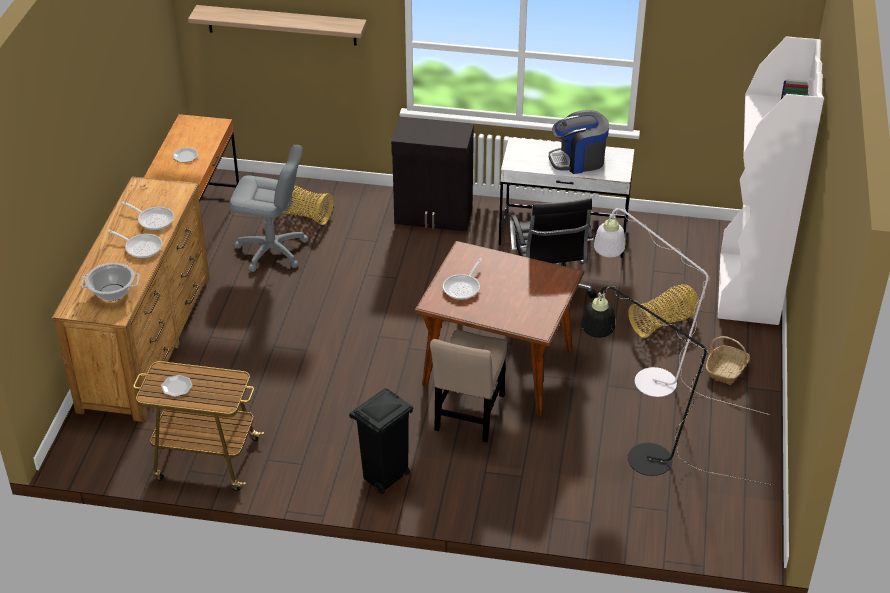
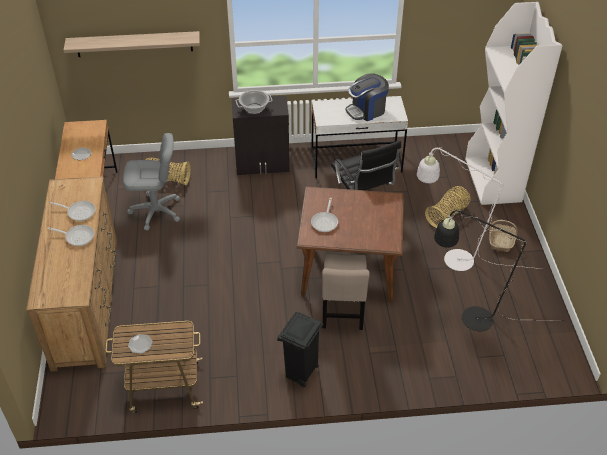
camera: 15 degrees left, 5 degrees up
(112, 292) = (68, 279): cooking pot -> cooking pot (254, 108)

